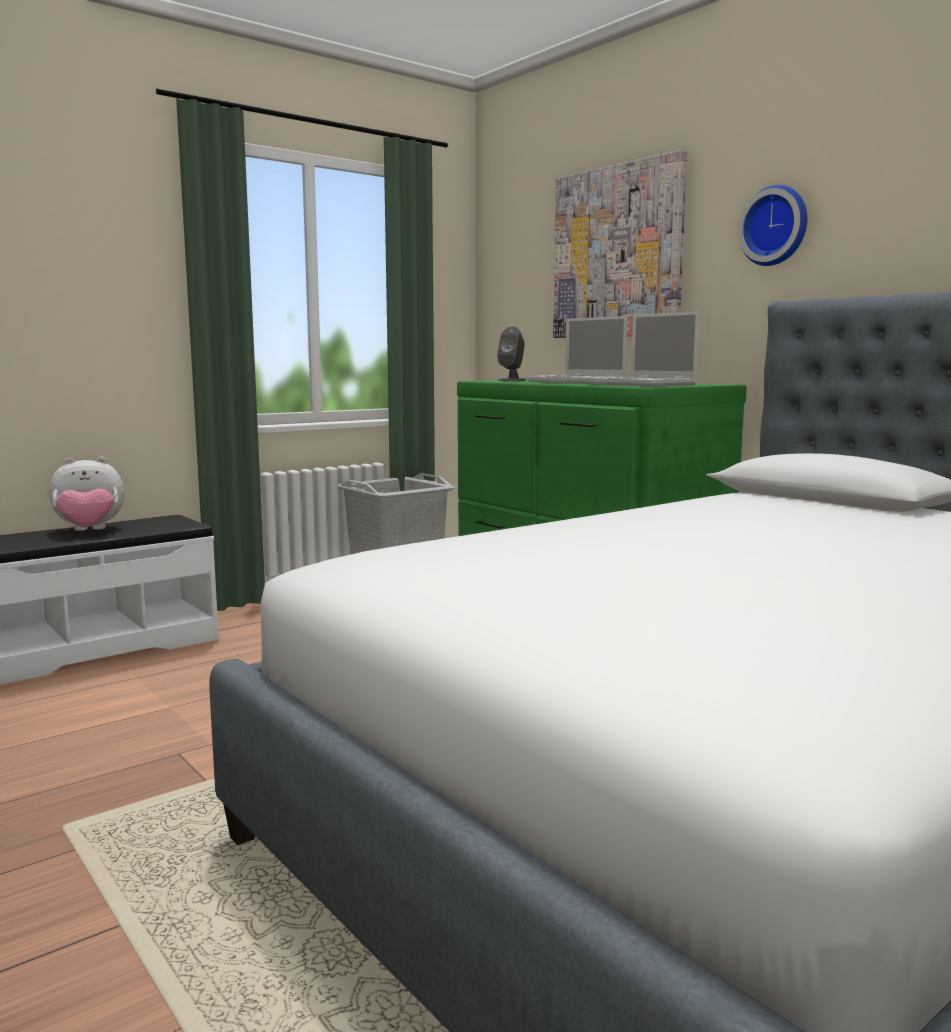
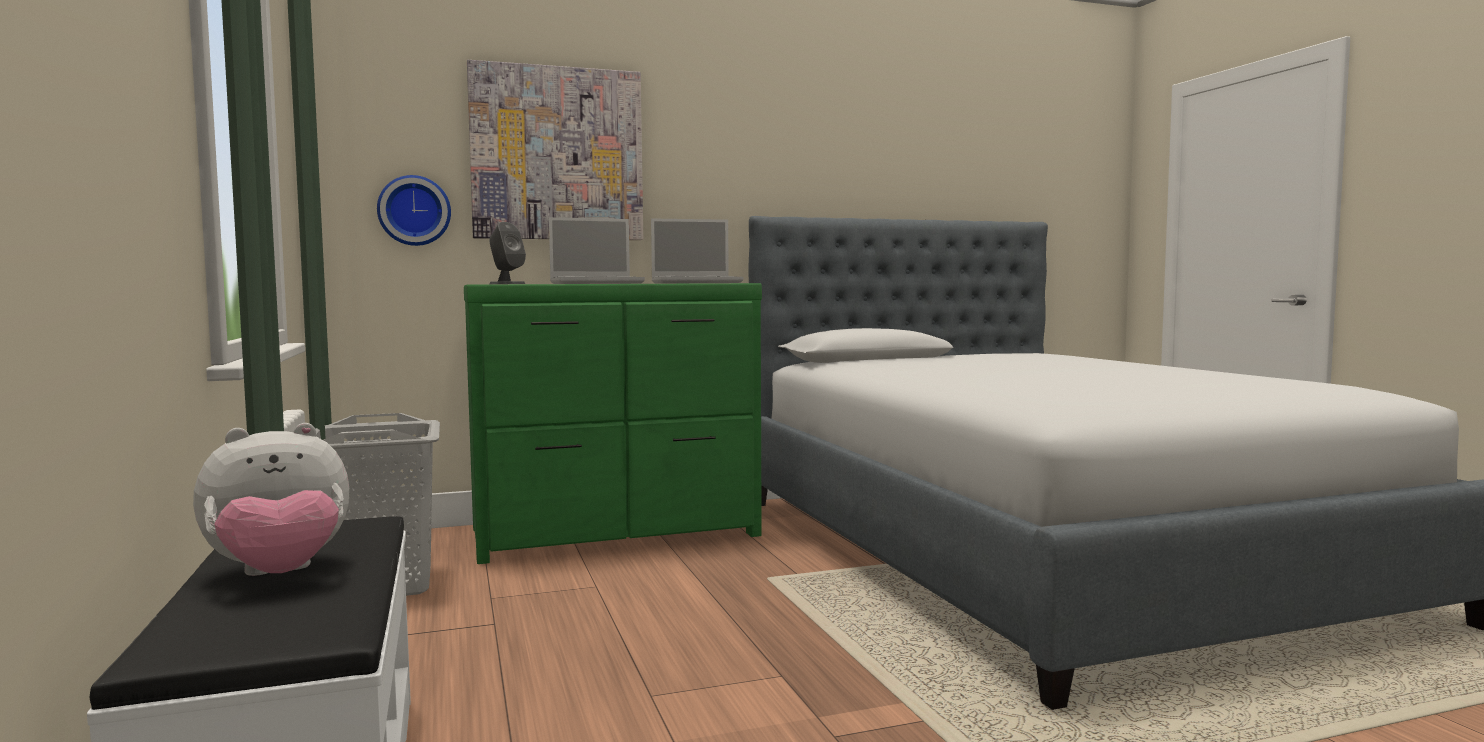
camera: 70 degrees left, 5 degrees down
(89, 531) = (279, 575): plush toy -> plush toy turned 60 degrees clockwise
(776, 226) = (731, 156): wall clock -> wall clock (414, 211)

